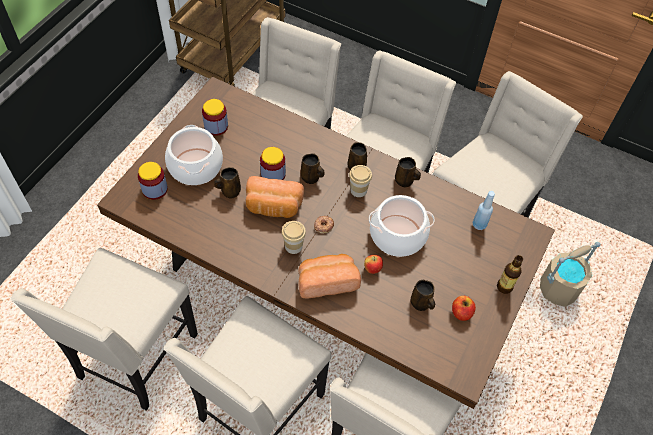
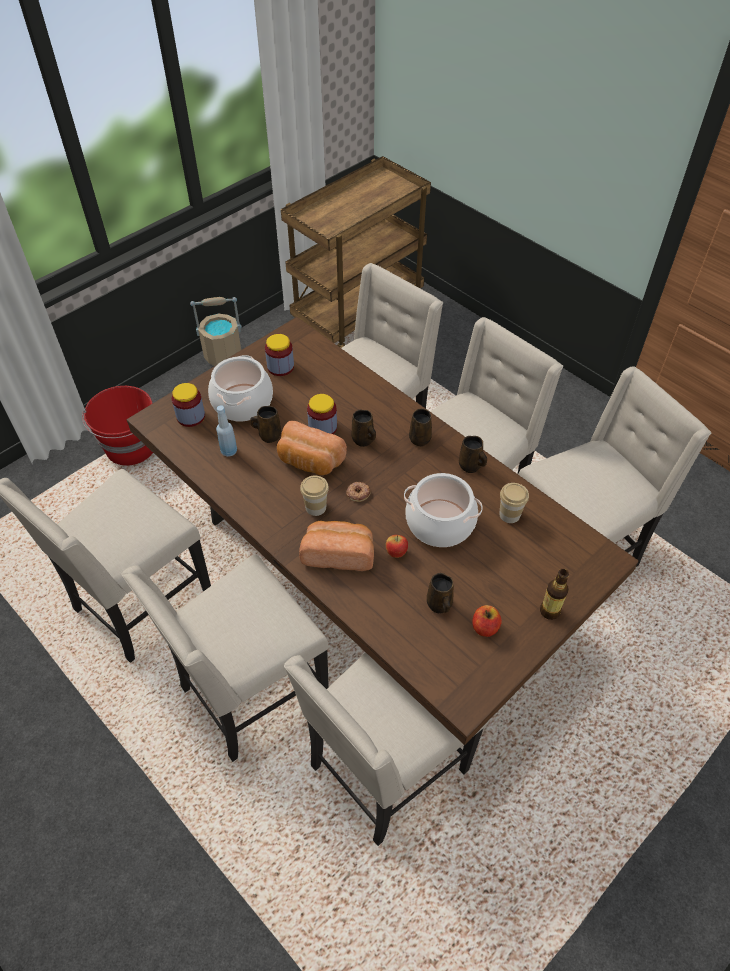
camera: 20 degrees right, 5 degrees down
(73, 219) = (131, 448): none -> red bucket
(358, 190) = (412, 464): cup -> cup (509, 514)
(479, 225) = (543, 533): blue bottle -> blue bottle (229, 451)
(559, 288) = (657, 653): beige bucket -> beige bucket (223, 355)

